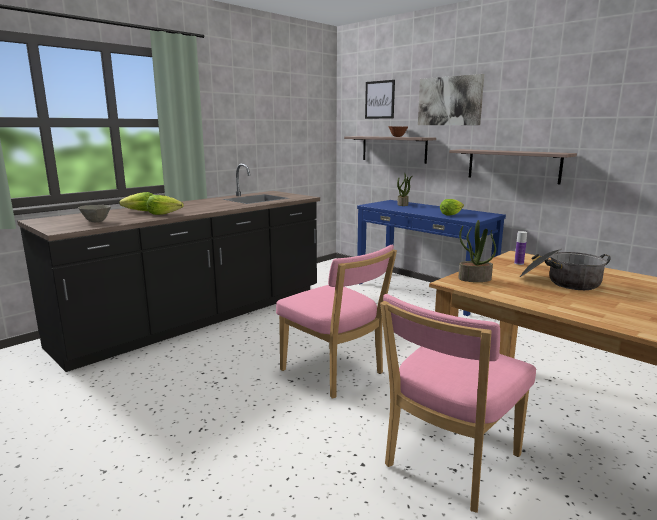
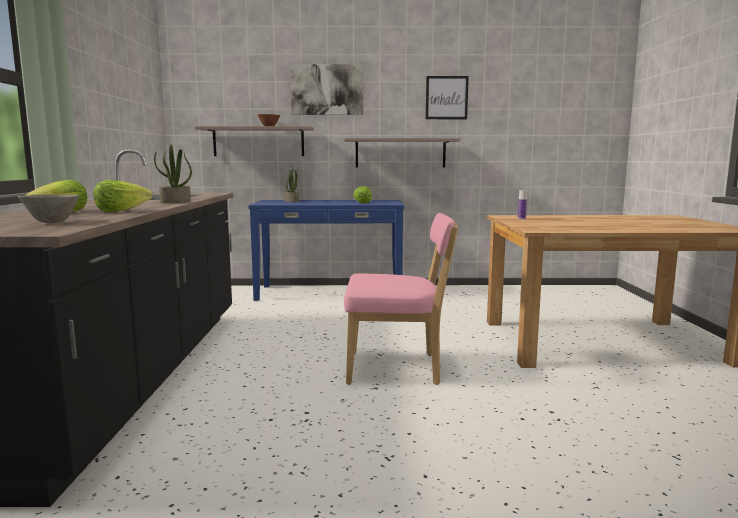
camera: 45 degrees left, 5 degrees down
(379, 99) = (233, 84): picture -> picture (446, 97)
(448, 463) = (587, 386): pink chair -> none
(474, 279) = (537, 227): potted plant -> potted plant (175, 202)
(561, 282) = (578, 222): cooking pot -> none

